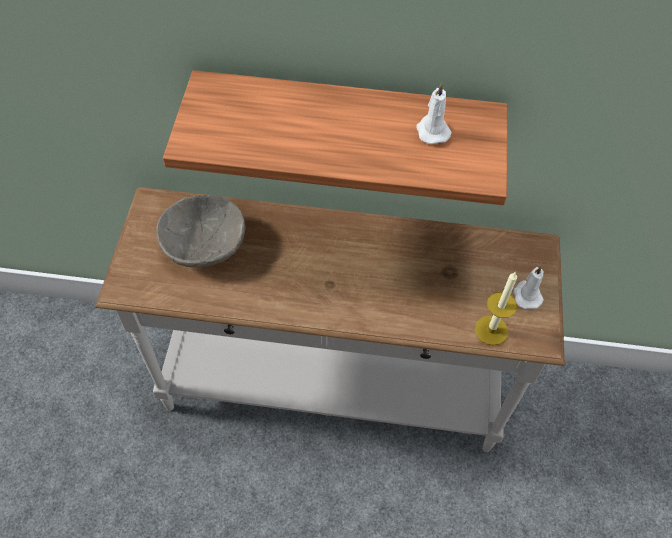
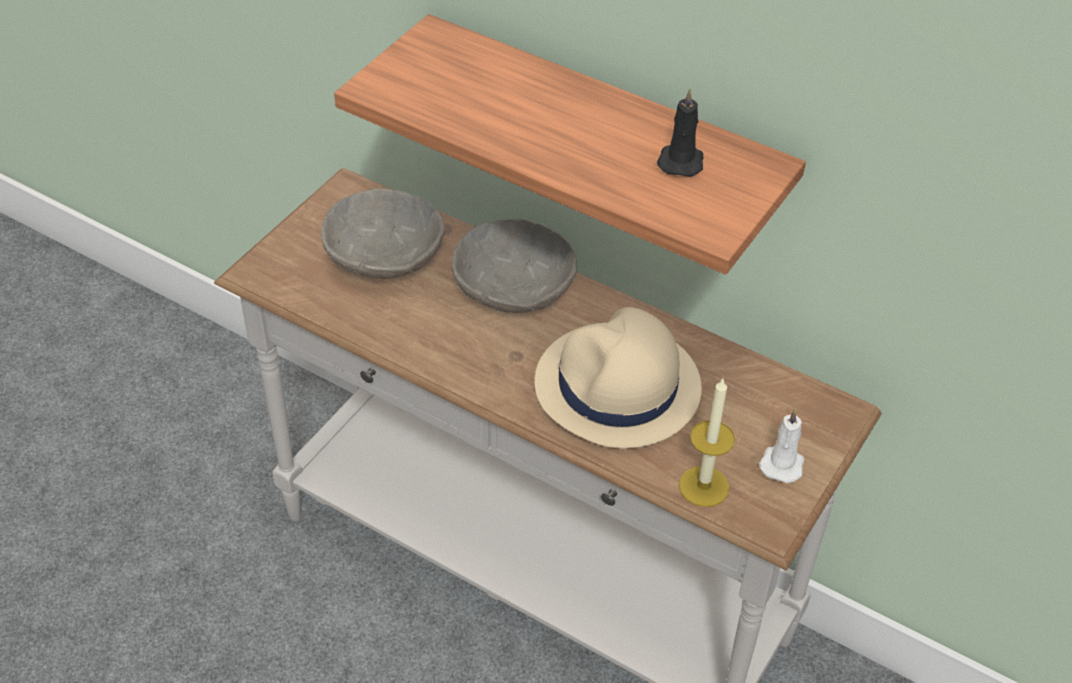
camera: 25 degrees right, 10 degrees down
(301, 236) = (512, 288): none -> grey bowl
(404, 282) = (617, 388): none -> beige hat
(432, 130) = (681, 161): white candle -> black candle

